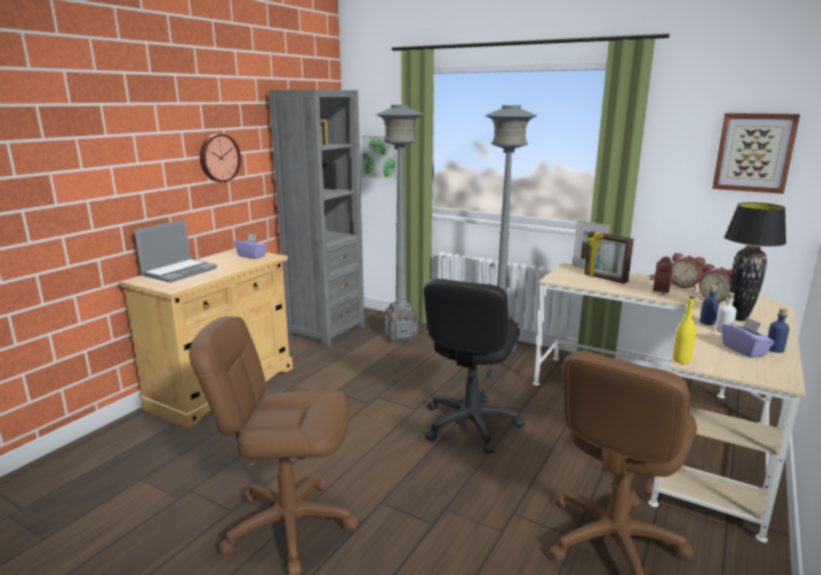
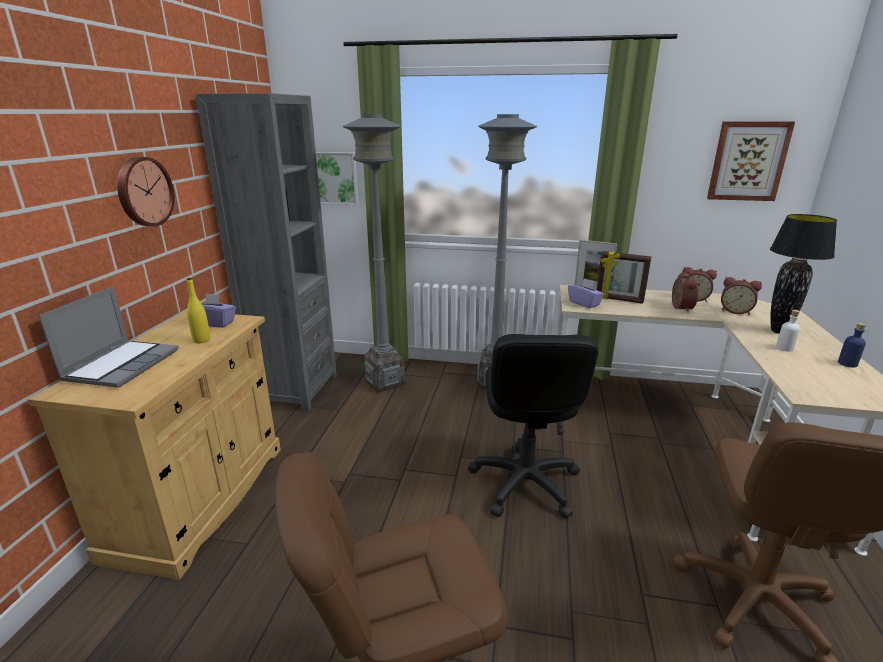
camera: 20 degrees left, 5 degrees up
(681, 360) = (796, 394): yellow bottle -> yellow bottle (202, 340)
(707, 322) = (760, 340): blue bottle -> none
(744, 350) = (827, 369): purple tissue box -> purple tissue box (584, 303)

